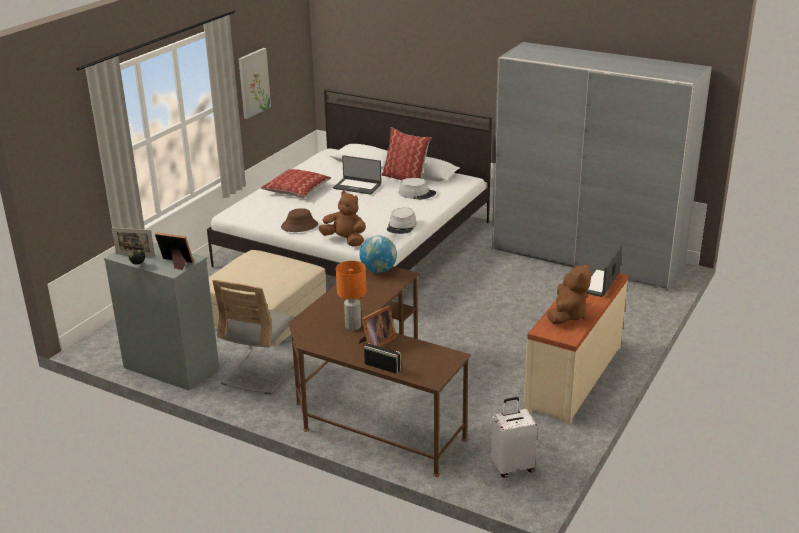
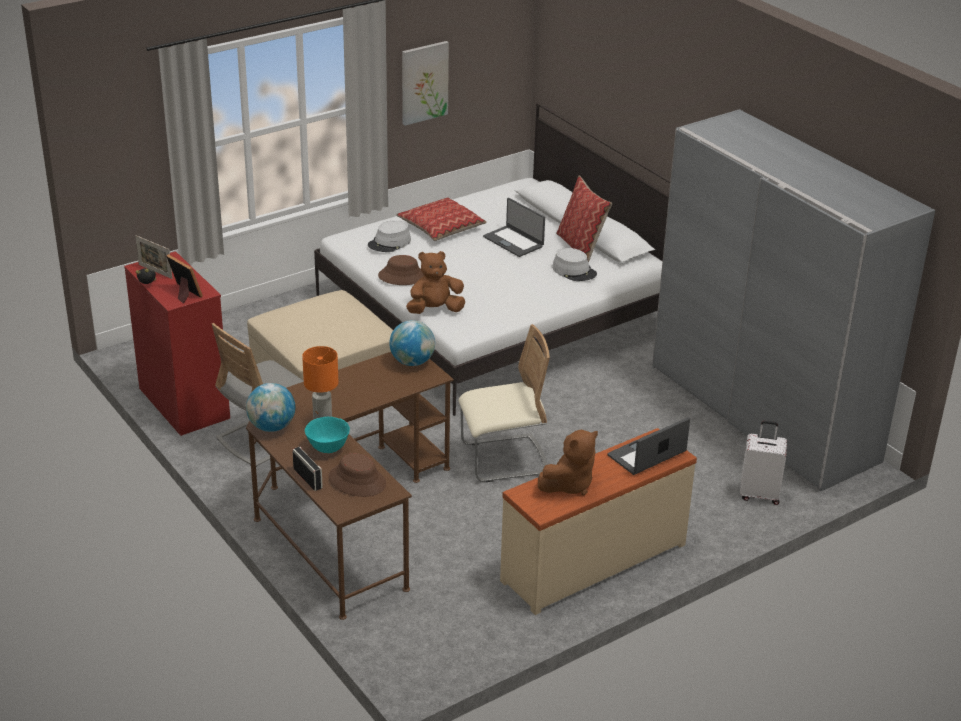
camera: 25 degrees right, 5 degrees up
(170, 367) = (183, 402): grey dresser -> red dresser
(317, 341) = (272, 427): none -> globe
(345, 240) = (435, 310): brown plush toy -> brown plush toy turned 75 degrees counterclockwise
(376, 342) = (328, 448): picture frame -> turquoise bowl
(401, 226) = (514, 310): grey hat -> grey hat (389, 243)
(421, 357) = (357, 480): none -> brown hat
(450, 333) = (504, 459): none -> beige chair
(512, 467) = (428, 639): white suitcase -> white suitcase (759, 494)

